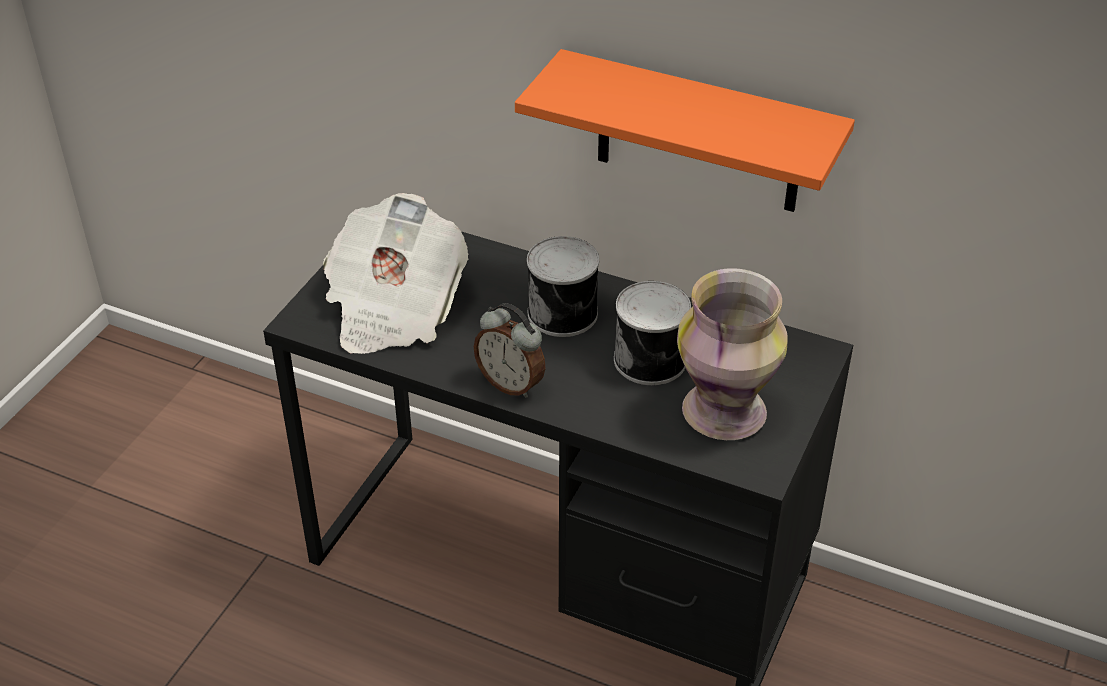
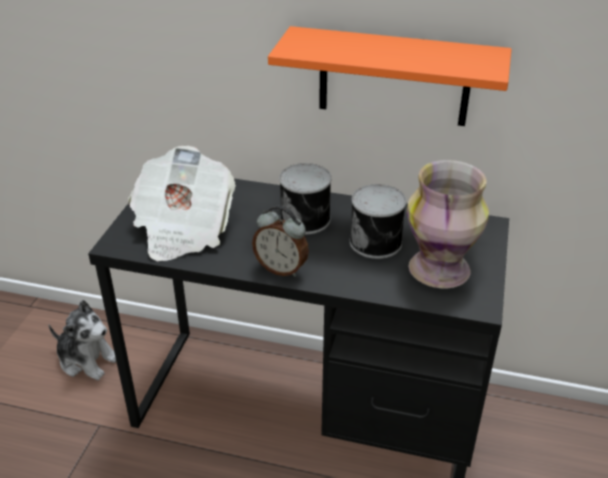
camera: 10 degrees left, 5 degrees down
(263, 459) = (87, 360): none -> plush toy

